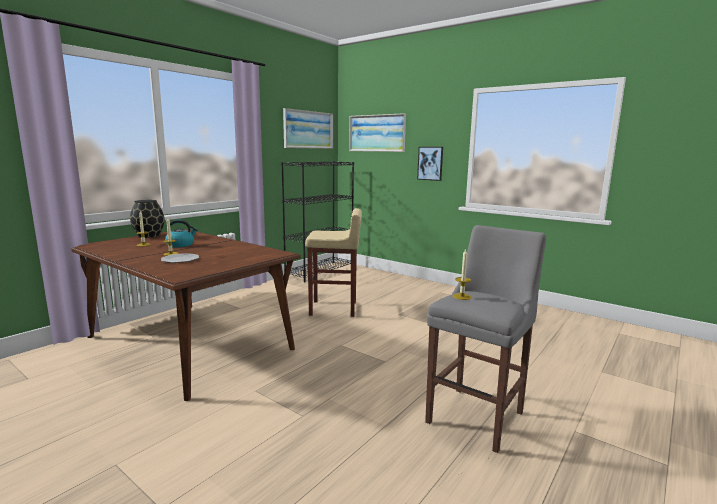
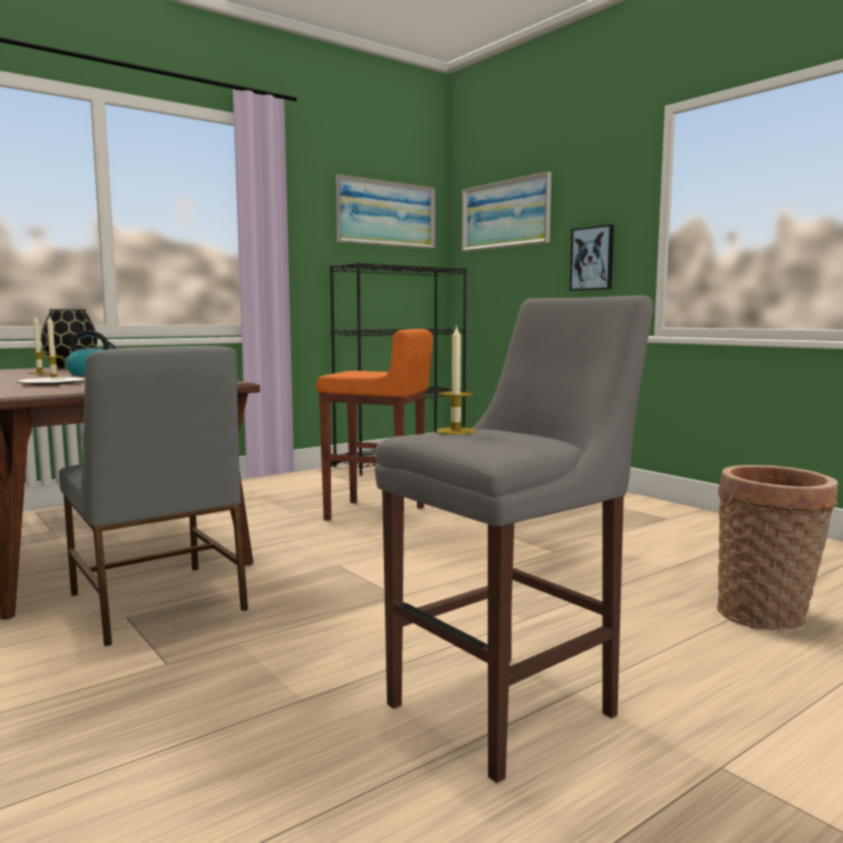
camera: 15 degrees right, 5 degrees down
(264, 380) = (156, 603): none -> grey chair
(334, 309) = (376, 514): beige stool -> orange stool
(550, 353) = (767, 615): none -> basket

